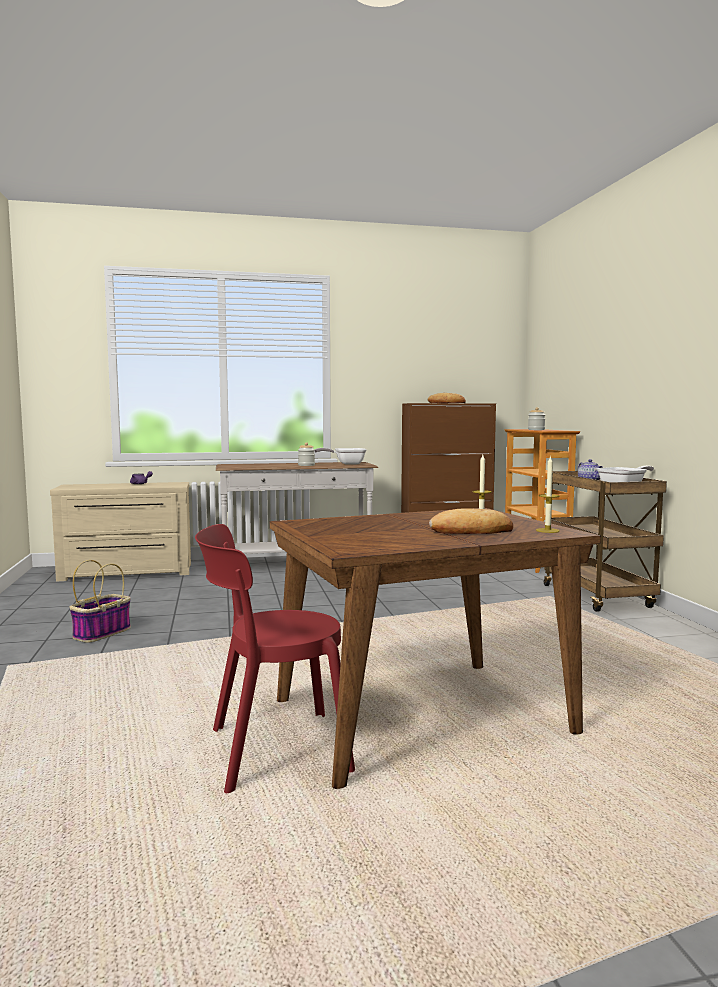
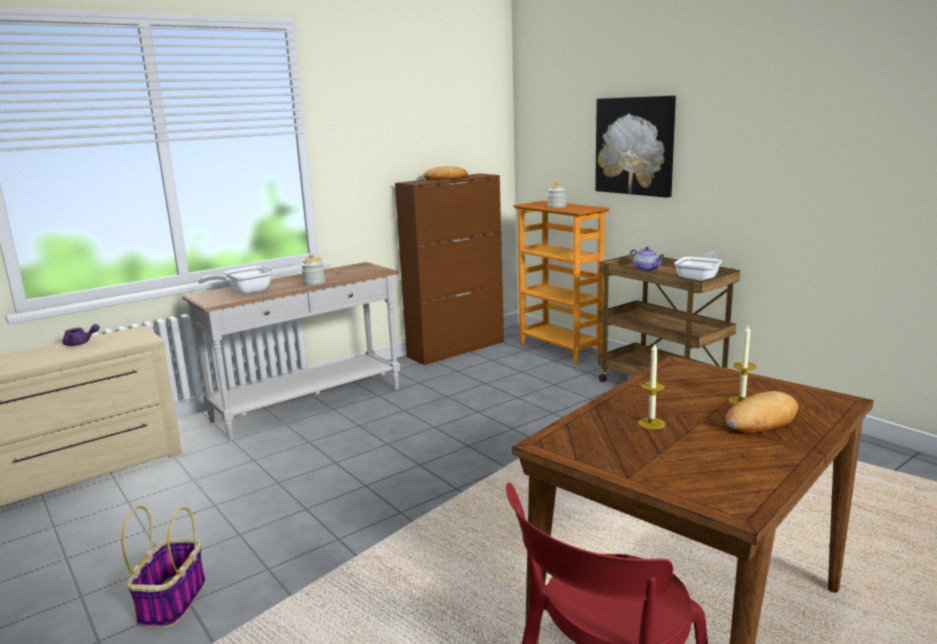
camera: 25 degrees left, 10 degrees up
(346, 464) = (356, 272): frying pan -> frying pan (245, 292)
(547, 530) = (819, 401): candle -> candle (651, 423)
(600, 373) = (635, 146): none -> picture

